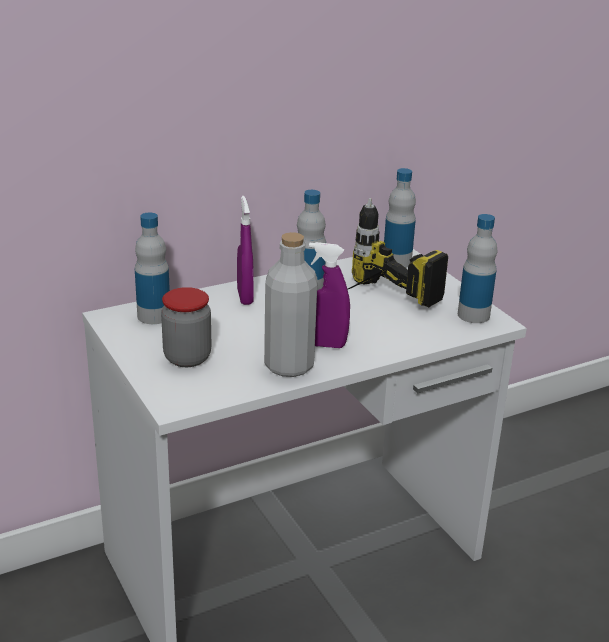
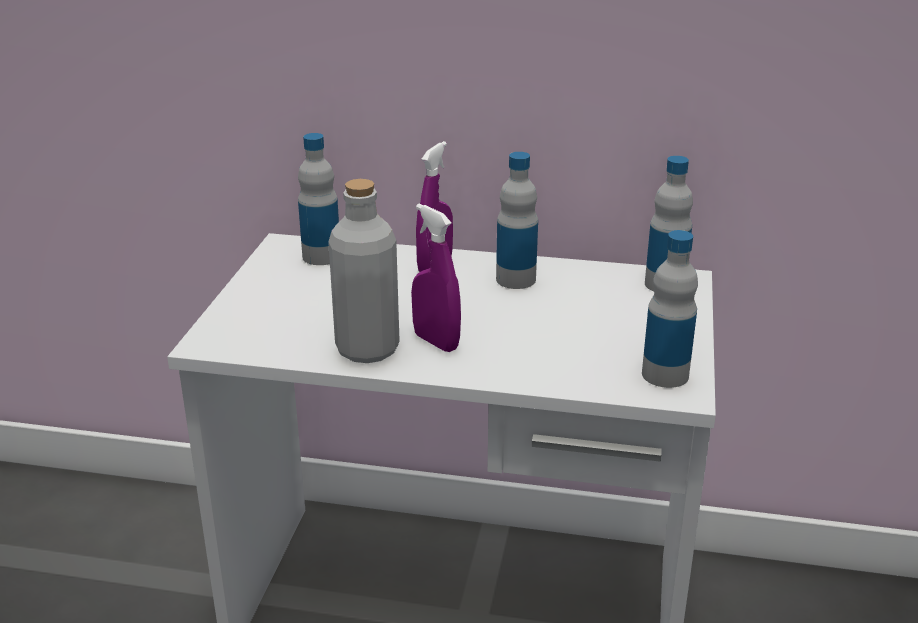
camera: 40 degrees right, 0 degrees up
(187, 358) = (287, 305): jar -> none
(371, 305) = (556, 320): power drill -> none

